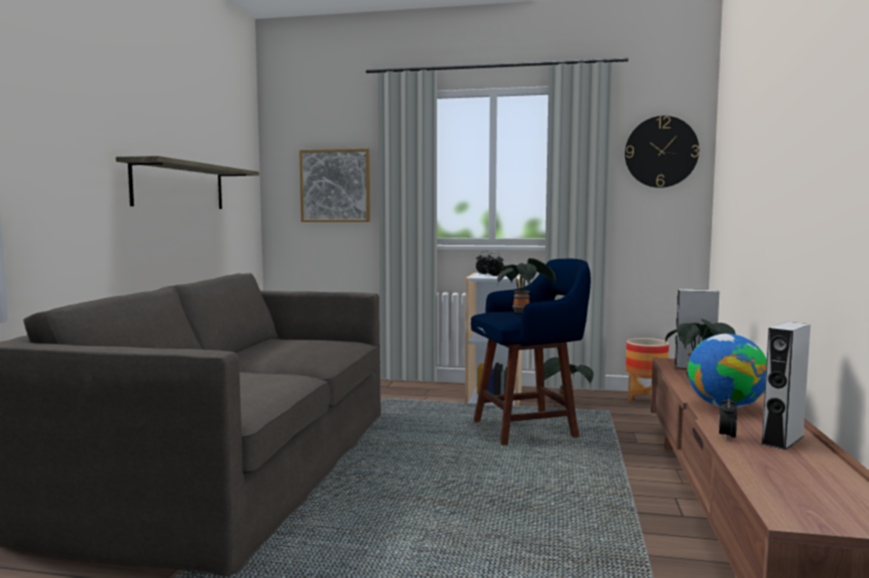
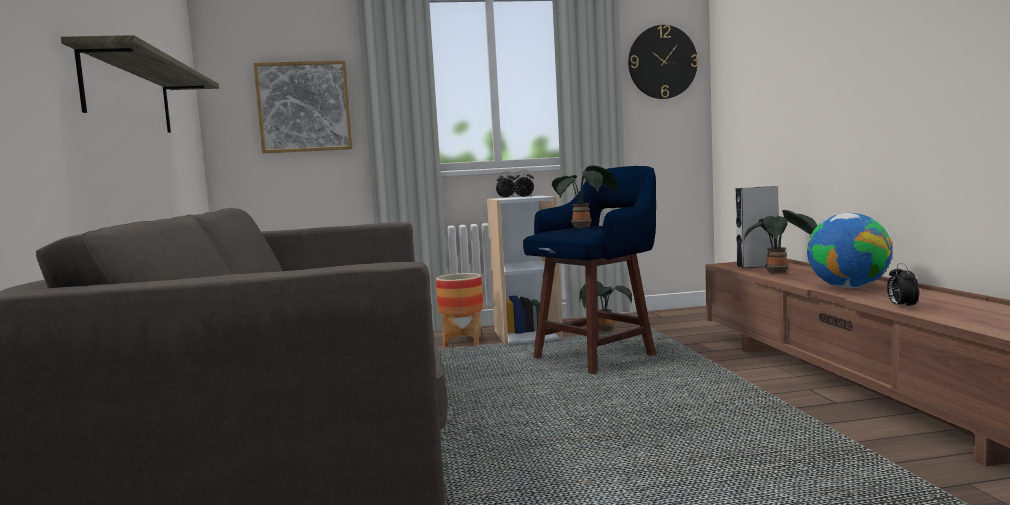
camera: 20 degrees left, 0 degrees up
(645, 399) = (671, 315): planter -> planter (462, 341)
(782, 440) = (947, 302): grey speaker -> none

